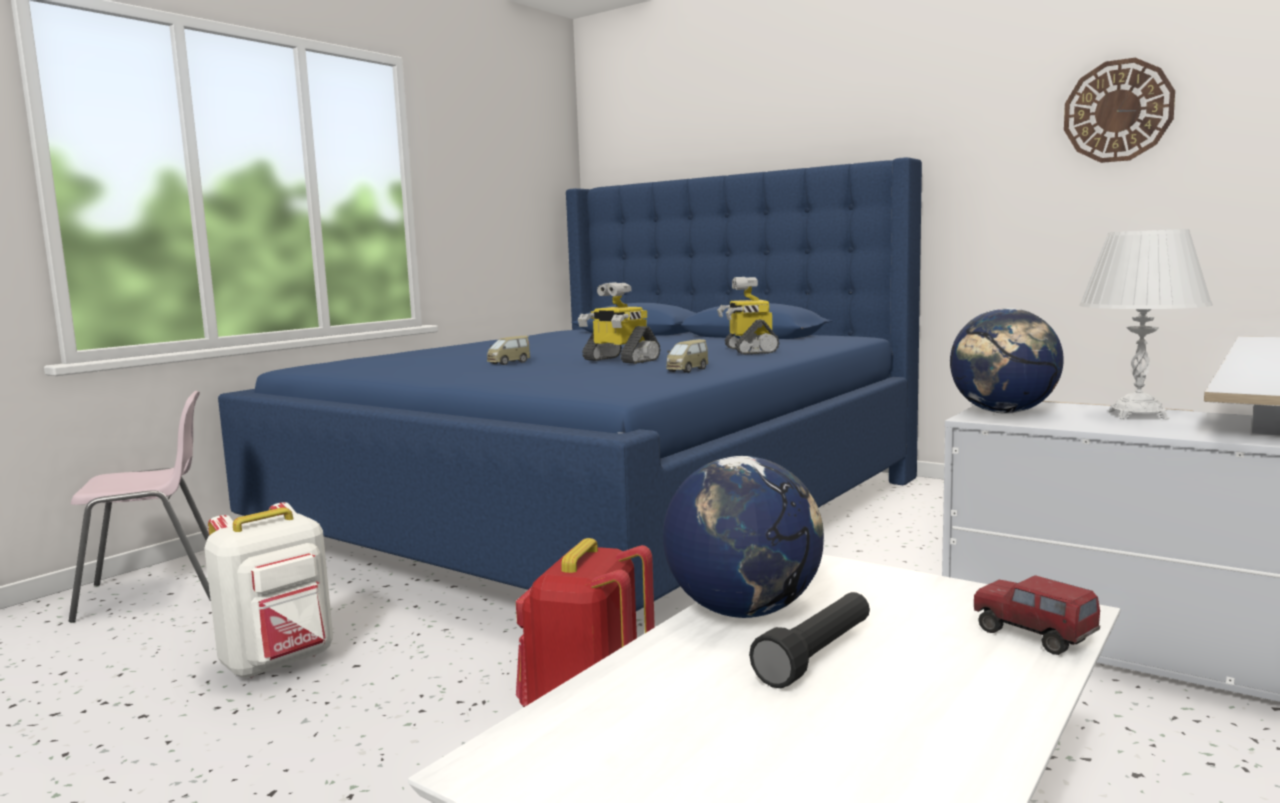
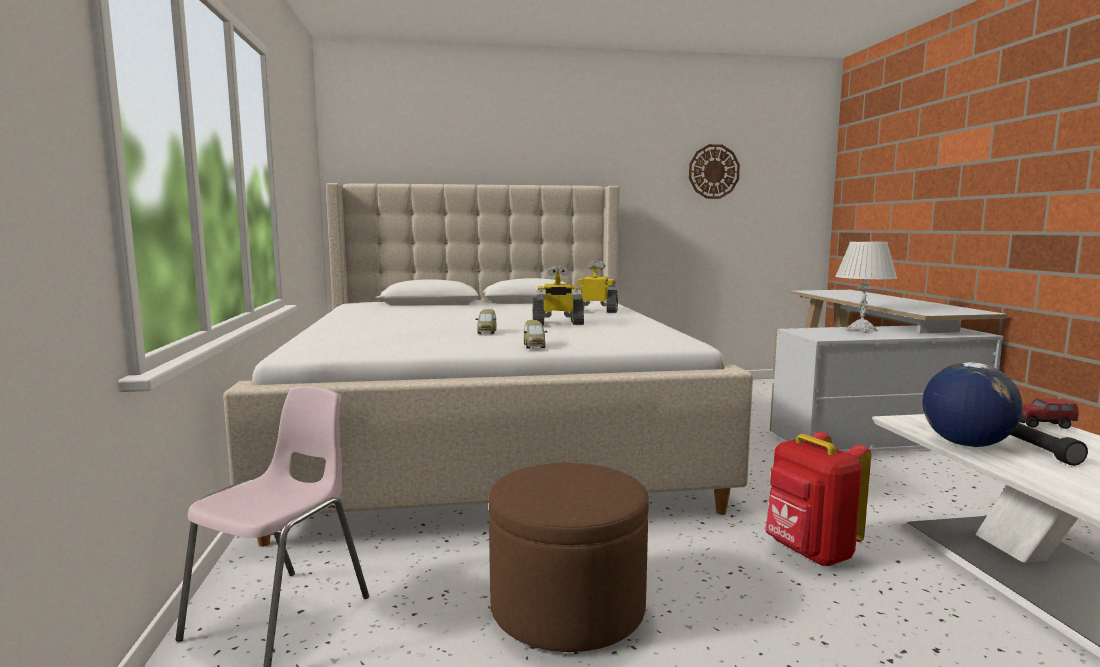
camera: 45 degrees left, 0 degrees up
(280, 663) = (567, 607): white backpack -> brown ottoman
(608, 508) = (490, 440): blue bed -> beige bed
(687, 370) = (639, 326): toy car -> toy car (534, 346)
(749, 350) = (595, 311): toy robot -> toy robot turned 150 degrees clockwise
(1004, 412) = (818, 334): globe -> none

